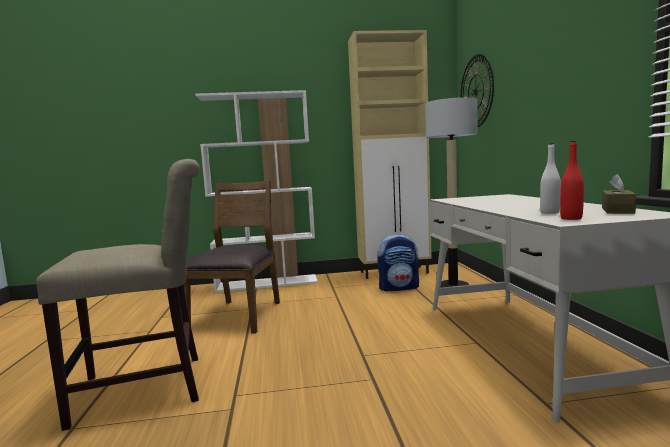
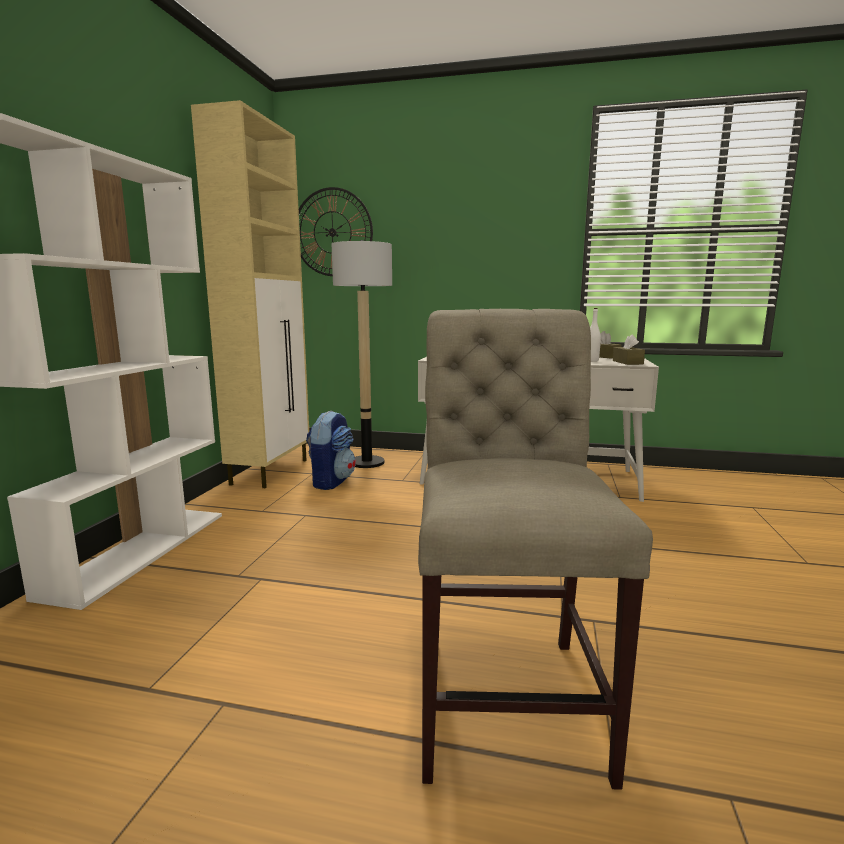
camera: 70 degrees left, 5 degrees up
(238, 315) = (278, 593): brown chair -> none
(571, 218) = (627, 362): red bottle -> brown tissue box

